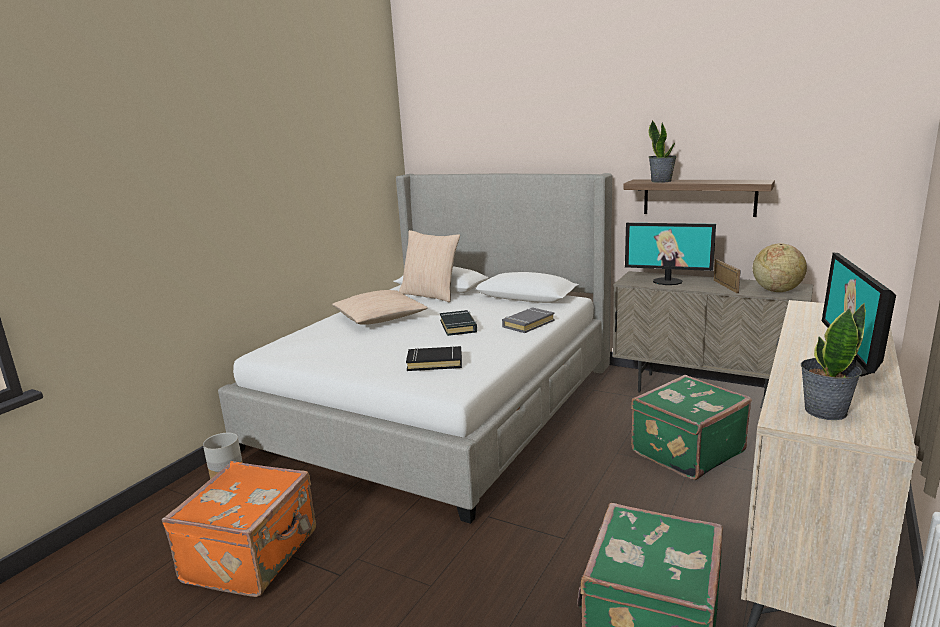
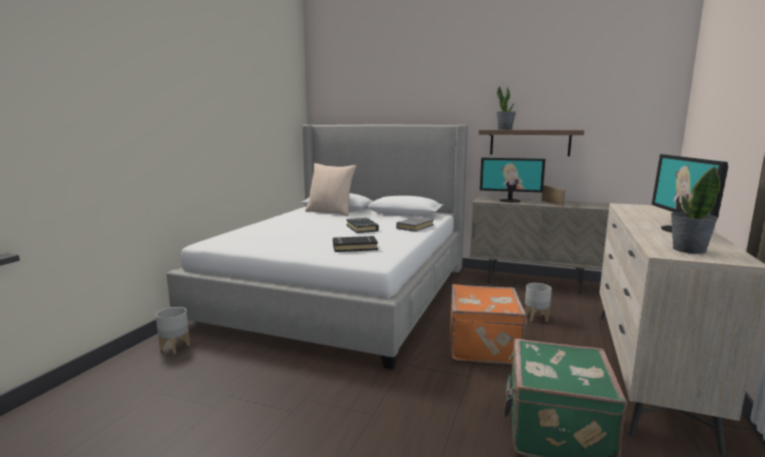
camera: 10 degrees left, 5 degrees down
(253, 556) = (211, 401): orange suitcase -> orange suitcase (485, 345)
(380, 318) = (297, 224): beige pillow -> none
(685, 451) = (536, 318): green suitcase -> grey planter
(776, 291) = (588, 205): globe -> none

